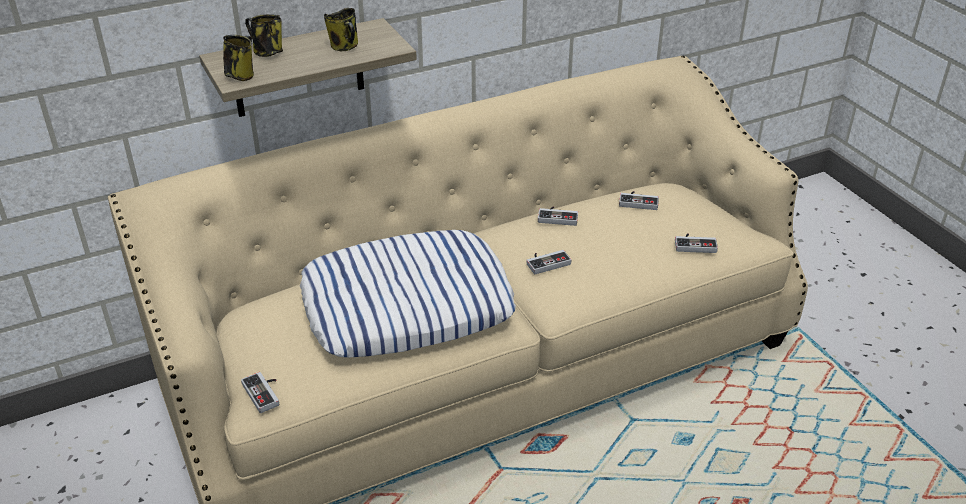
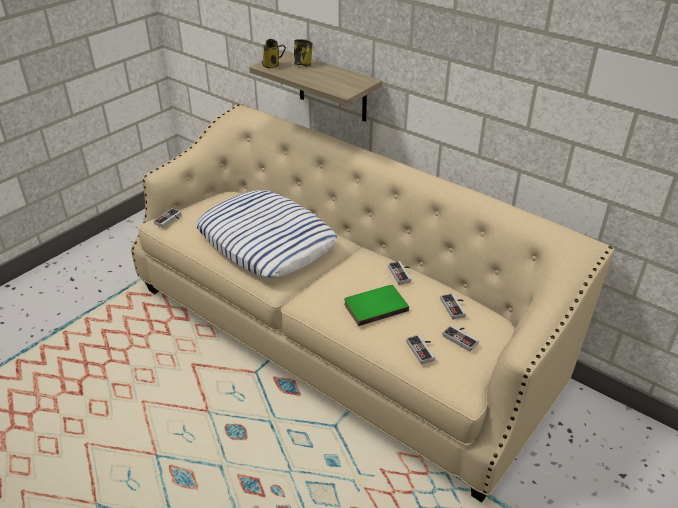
camera: 65 degrees right, 0 degrees up
(345, 47) = (330, 80): mug -> none
(546, 262) = (346, 282): game controller -> game controller (462, 338)
(604, 253) = (374, 306): none -> green book

